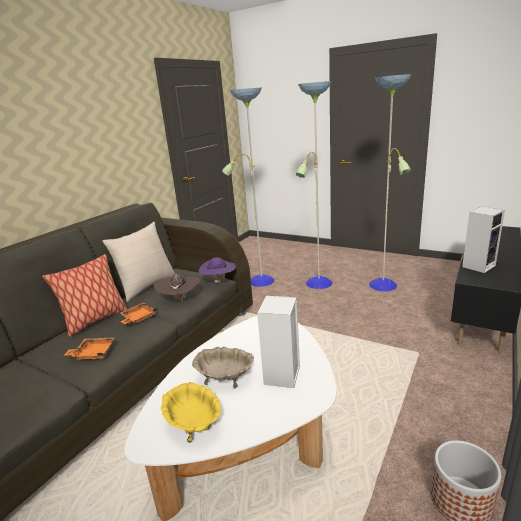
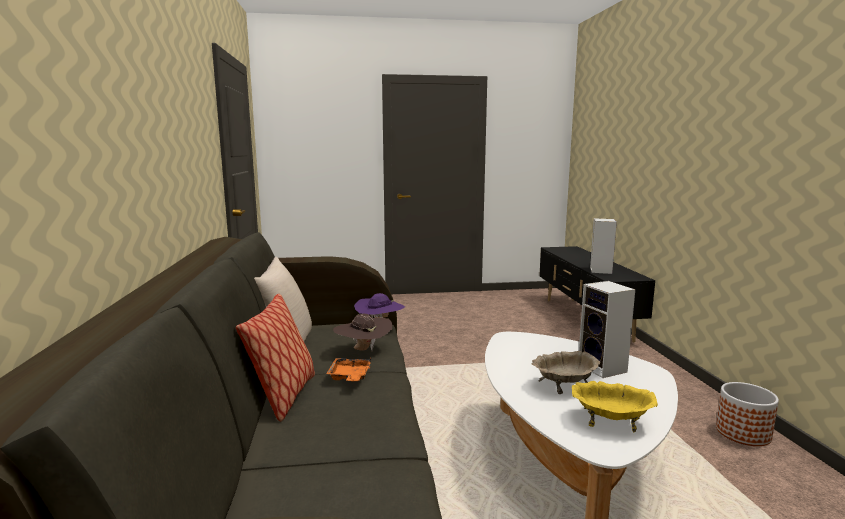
camera: 40 degrees left, 10 degrees down
(93, 353) = (364, 421): orange tray -> none
(318, 283) = (425, 328): floor lamp -> none

